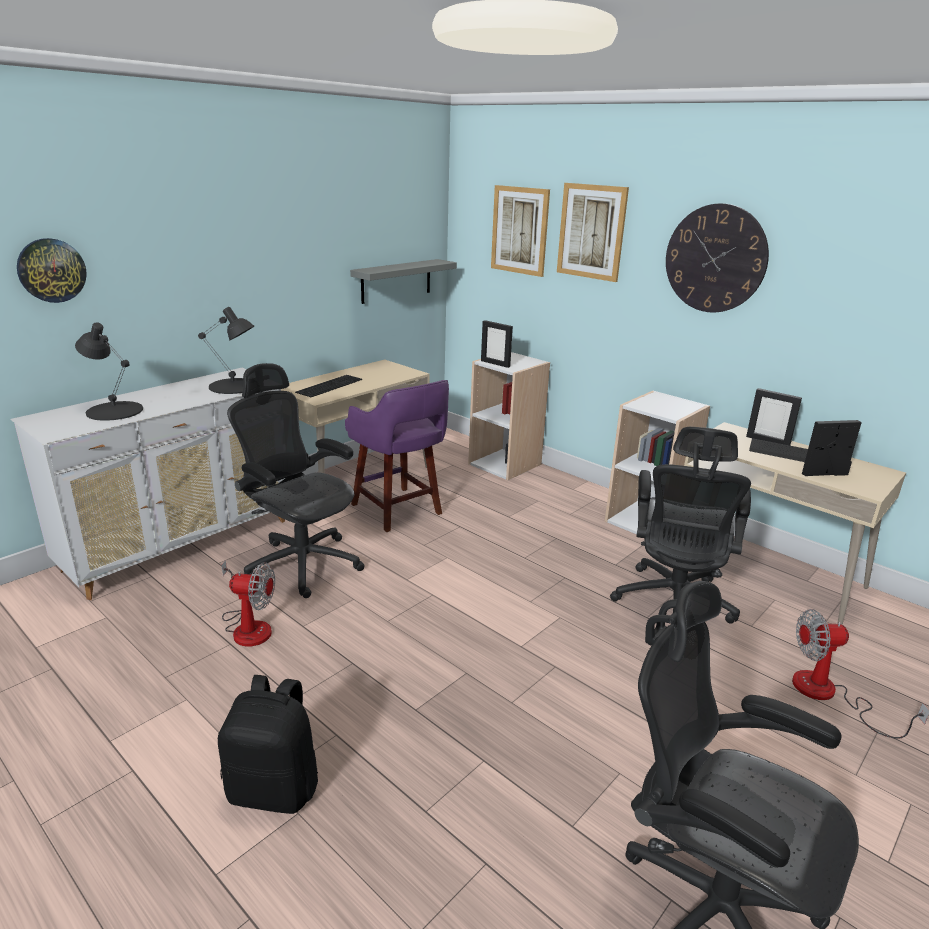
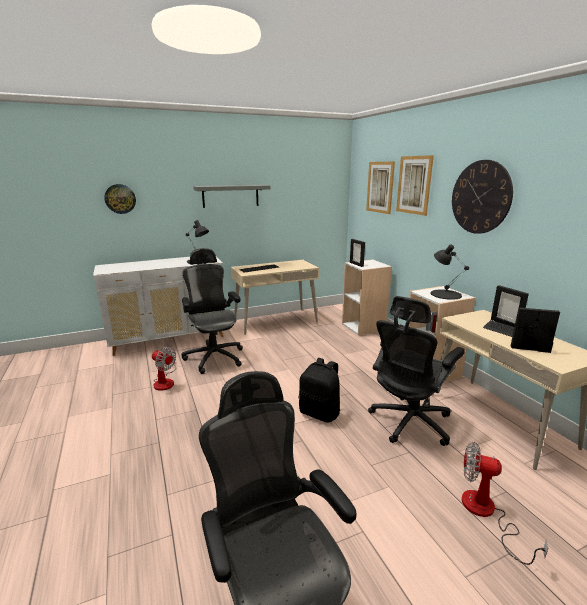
camera: 25 degrees right, 5 degrees down
(114, 410) = (137, 266): black table lamp -> black table lamp (445, 294)
(275, 789) = (110, 459): black backpack -> black backpack (320, 413)
(396, 281) = (312, 216): grey shelf -> grey shelf (230, 196)
(398, 511) = (283, 341): purple stool -> none

